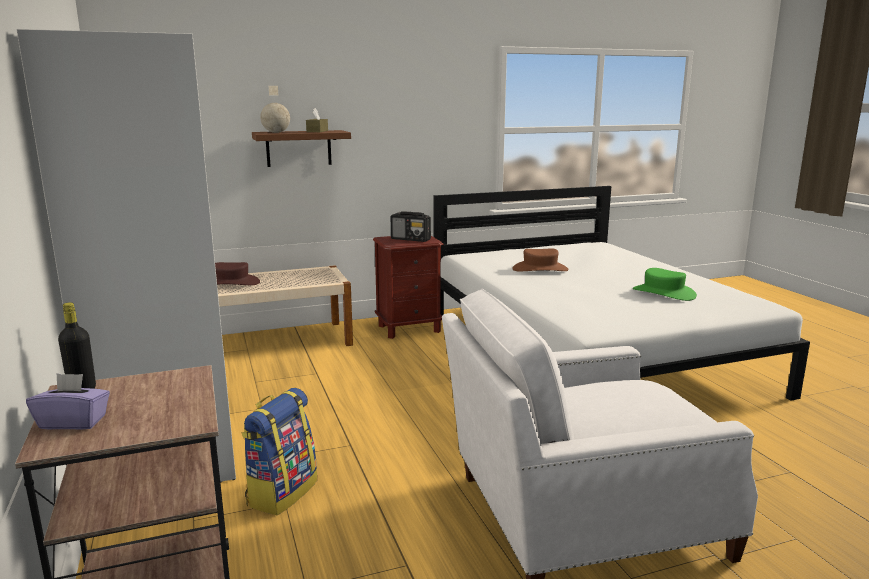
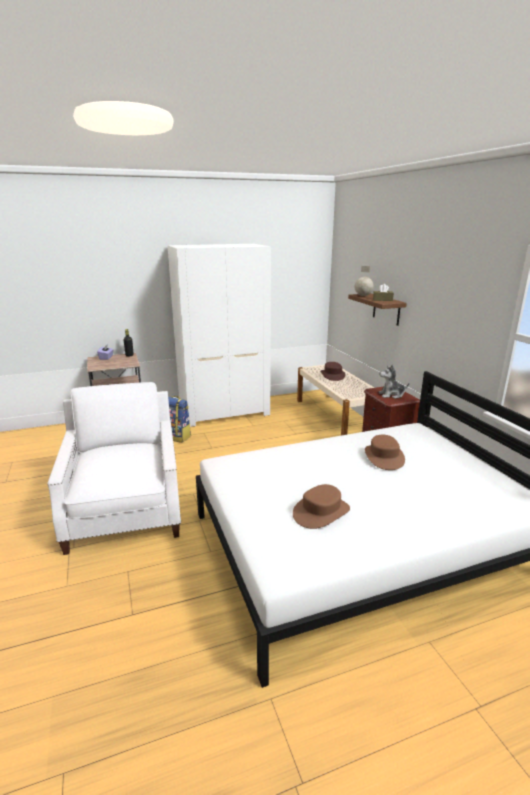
camera: 90 degrees right, 5 degrees up
(411, 239) = (391, 395): radio -> plush toy
(663, 293) = (321, 512): green hat -> brown hat

